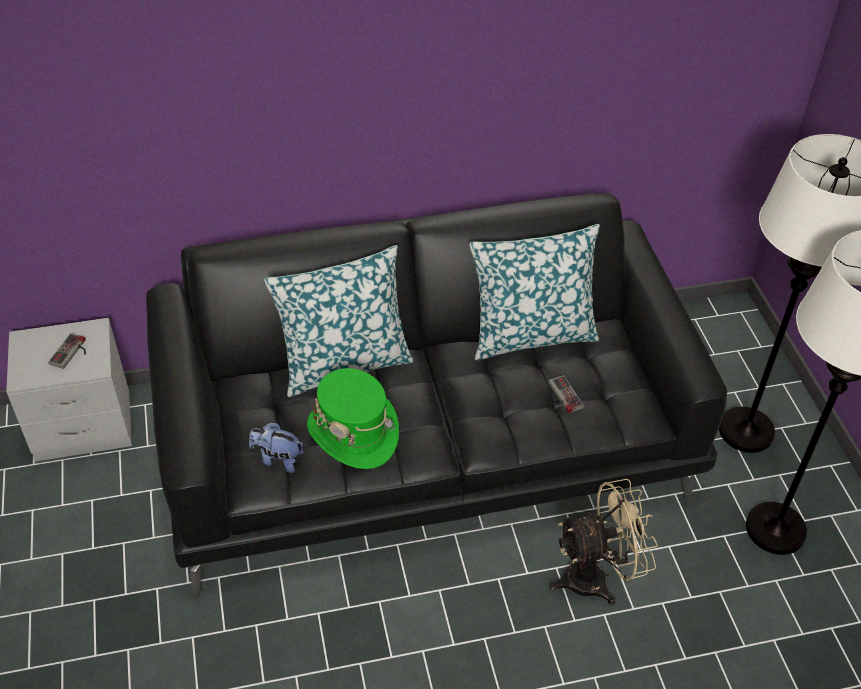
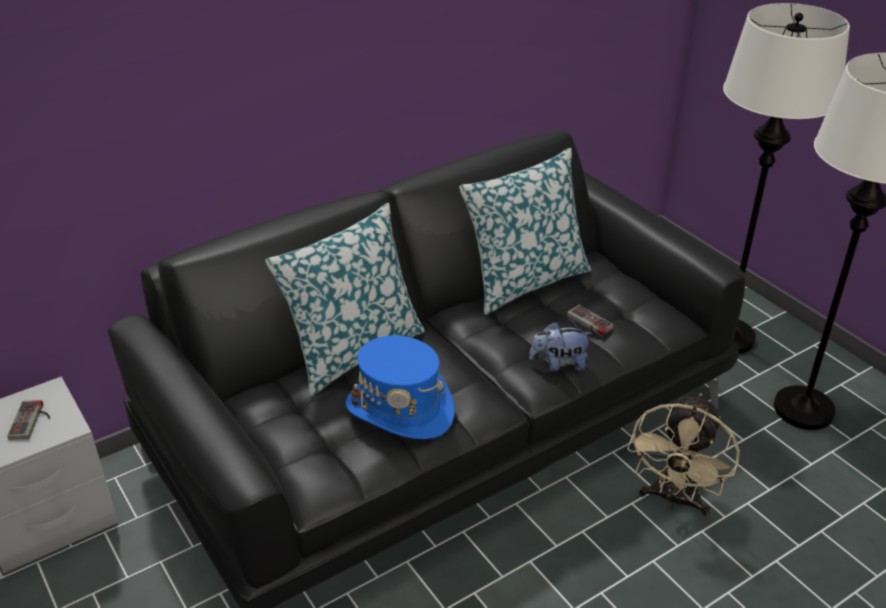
camera: 20 degrees left, 10 degrees down
(278, 459) = (331, 457): plush toy -> plush toy (559, 364)
(353, 433) = (400, 409): green hat -> blue hat
(596, 578) = (674, 500): beige fan -> beige fan turned 150 degrees clockwise

